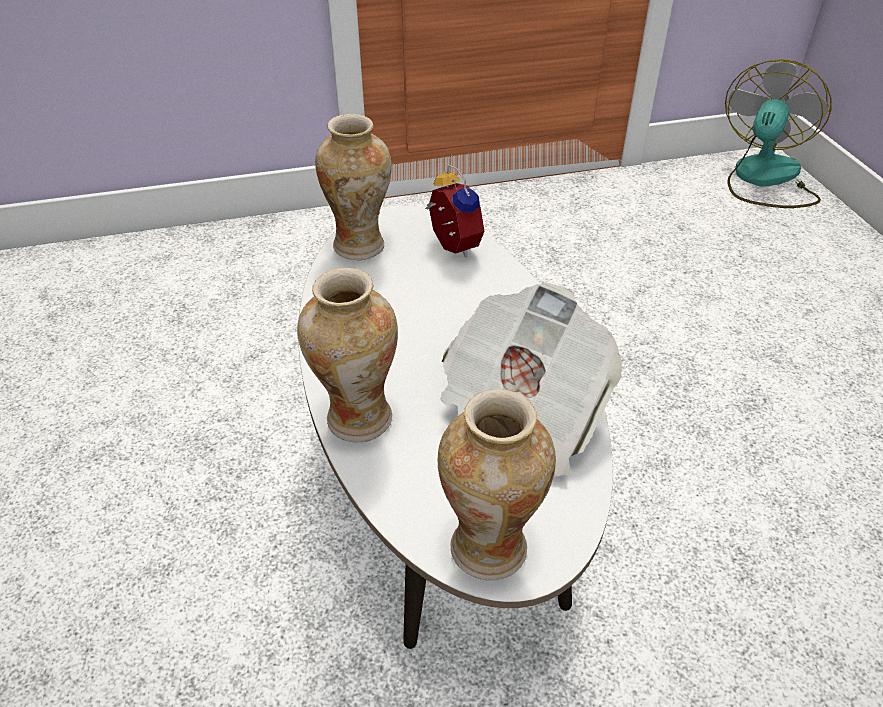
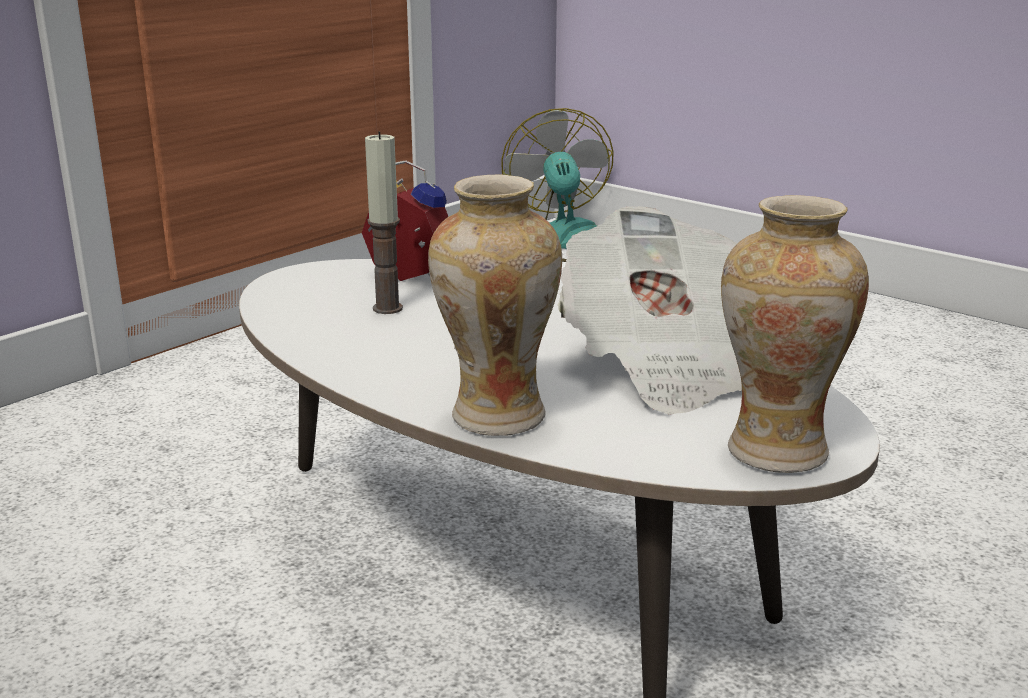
camera: 35 degrees left, 20 degrees down
(360, 246) = (294, 302): vase -> none
(406, 276) = (387, 308): none -> candle

